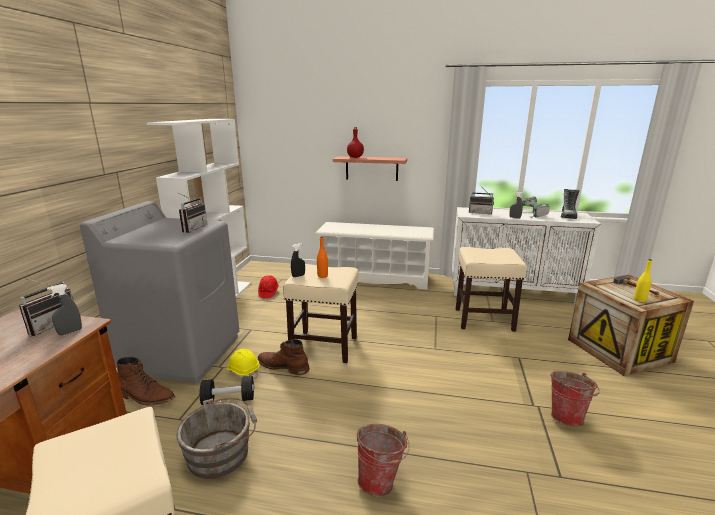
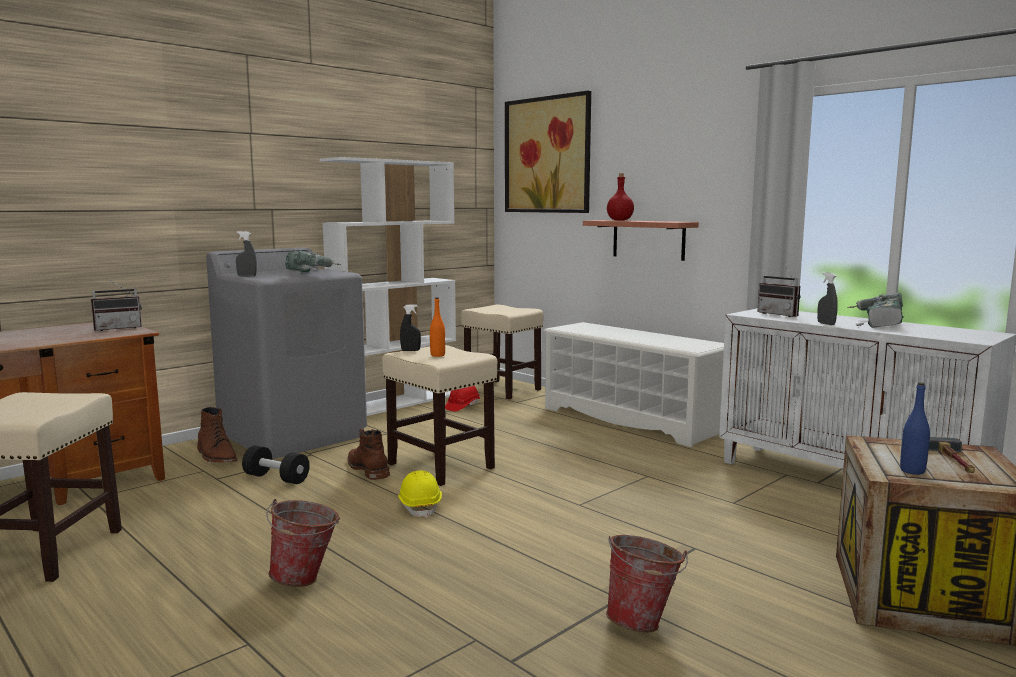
camera: 35 degrees right, 10 degrees down
(70, 332) = (119, 333): grey spray bottle -> grey spray bottle (247, 276)
(192, 228) = (311, 274): radio -> power drill
(222, 453) = (211, 511): grey bucket -> none
(243, 371) = (324, 462): yellow hard hat -> yellow hard hat (420, 507)
(287, 110) = (547, 155): none -> picture
(483, 319) = (720, 497): beige stool -> beige stool (501, 389)
(568, 215) = (952, 332): boot -> none
(639, 300) = (912, 471): yellow bottle -> blue bottle

